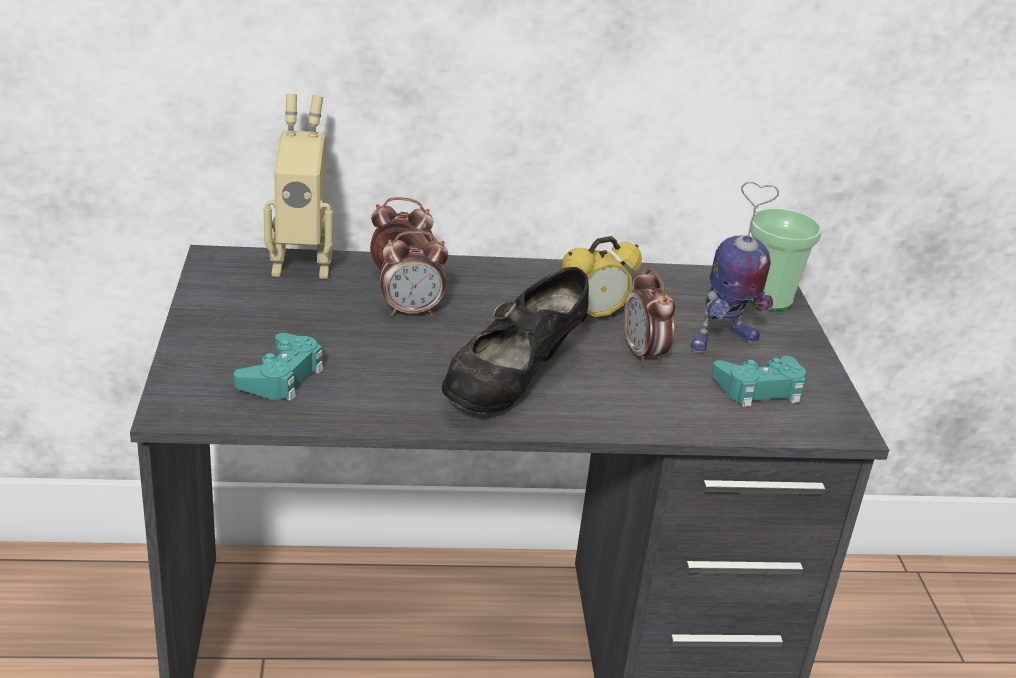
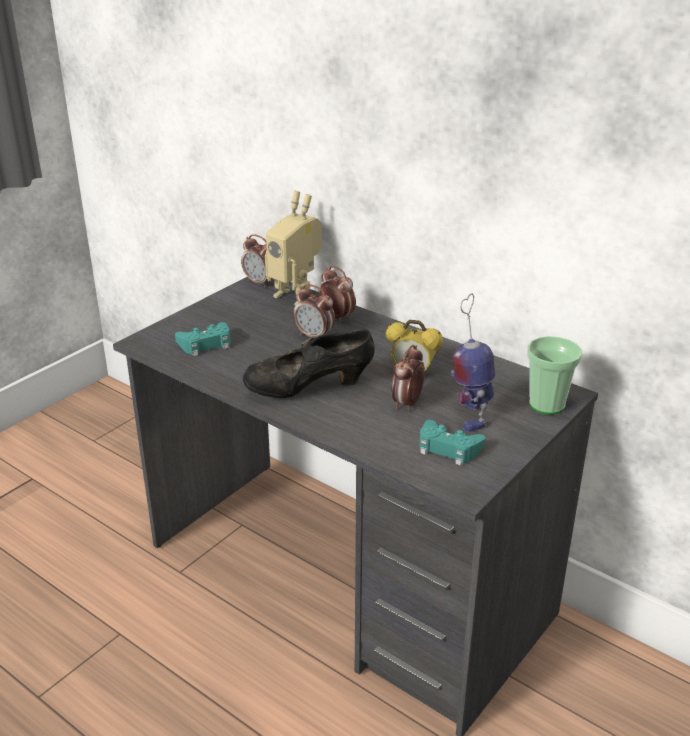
camera: 45 degrees right, 0 degrees up
(221, 261) = (260, 282): none -> alarm clock
(722, 341) = (469, 415): toy robot -> toy robot turned 75 degrees clockwise

